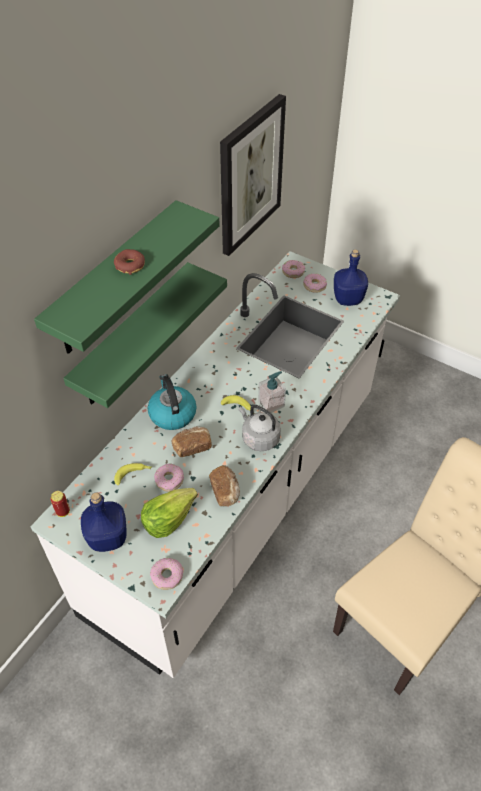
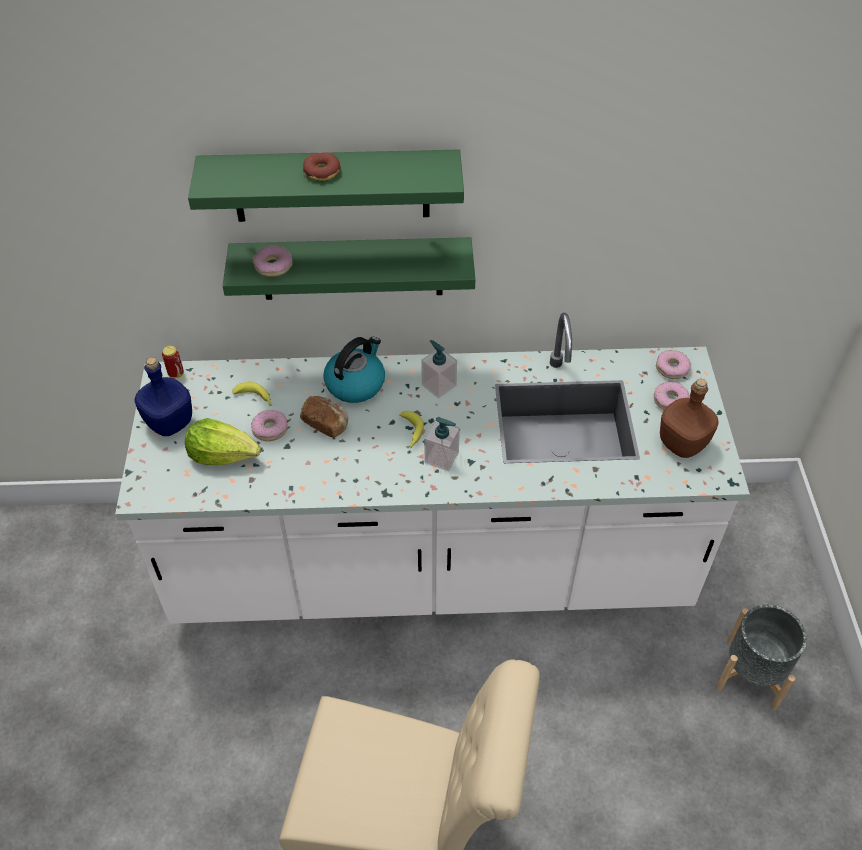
camera: 55 degrees right, 0 degrees up
(167, 576) = (157, 491): donut -> donut (273, 266)
(212, 374) = (438, 385): none -> soap dispenser
(225, 491) = (291, 482): bread -> none
(250, 176) = (631, 196): picture -> none
(259, 438) = (384, 472): grey kettle -> none
(348, 299) = (683, 444): blue bottle -> brown bottle
(415, 398) = (751, 673): none -> grey planter

